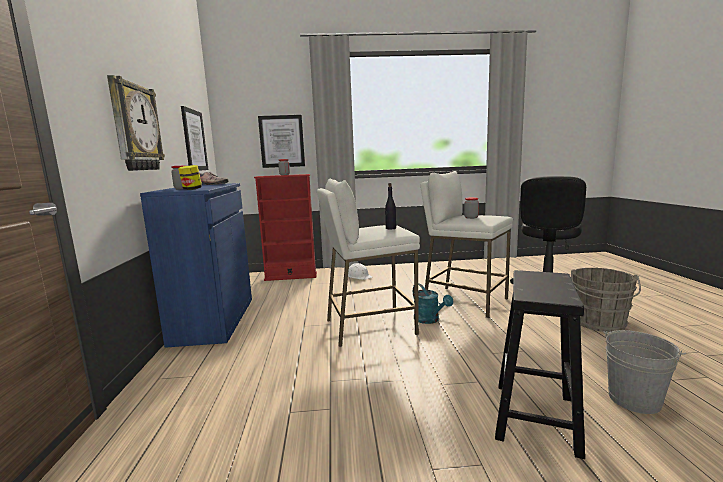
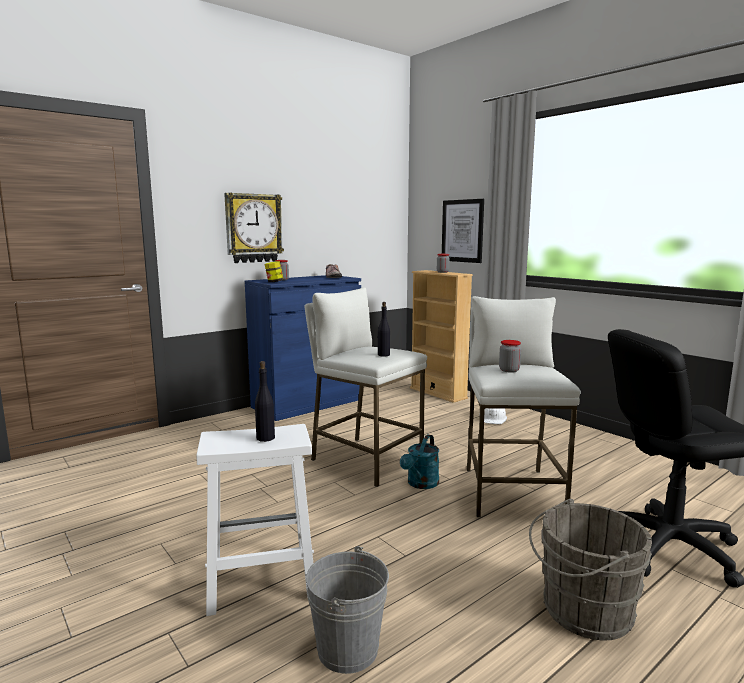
camera: 55 degrees right, 0 degrees up
(194, 140) = (359, 230): picture -> none
(291, 276) = (438, 393): red bookcase -> beige bookcase
(536, 418) = (259, 581): black stool -> white stool
(545, 283) = (265, 438): none -> black bottle

